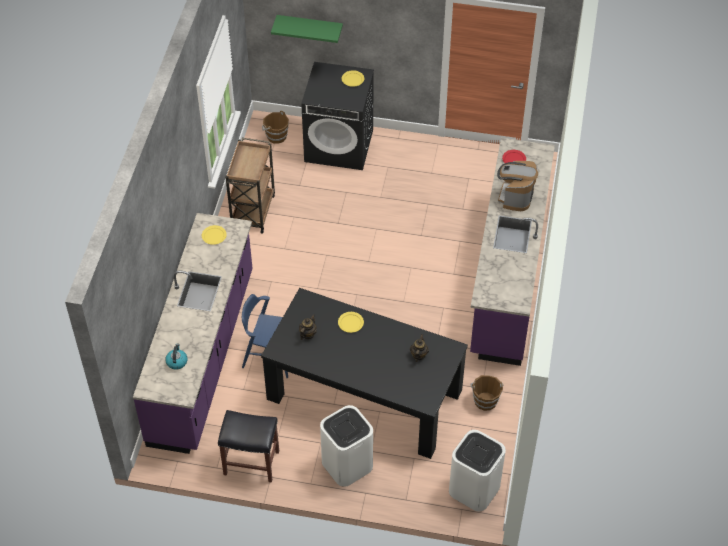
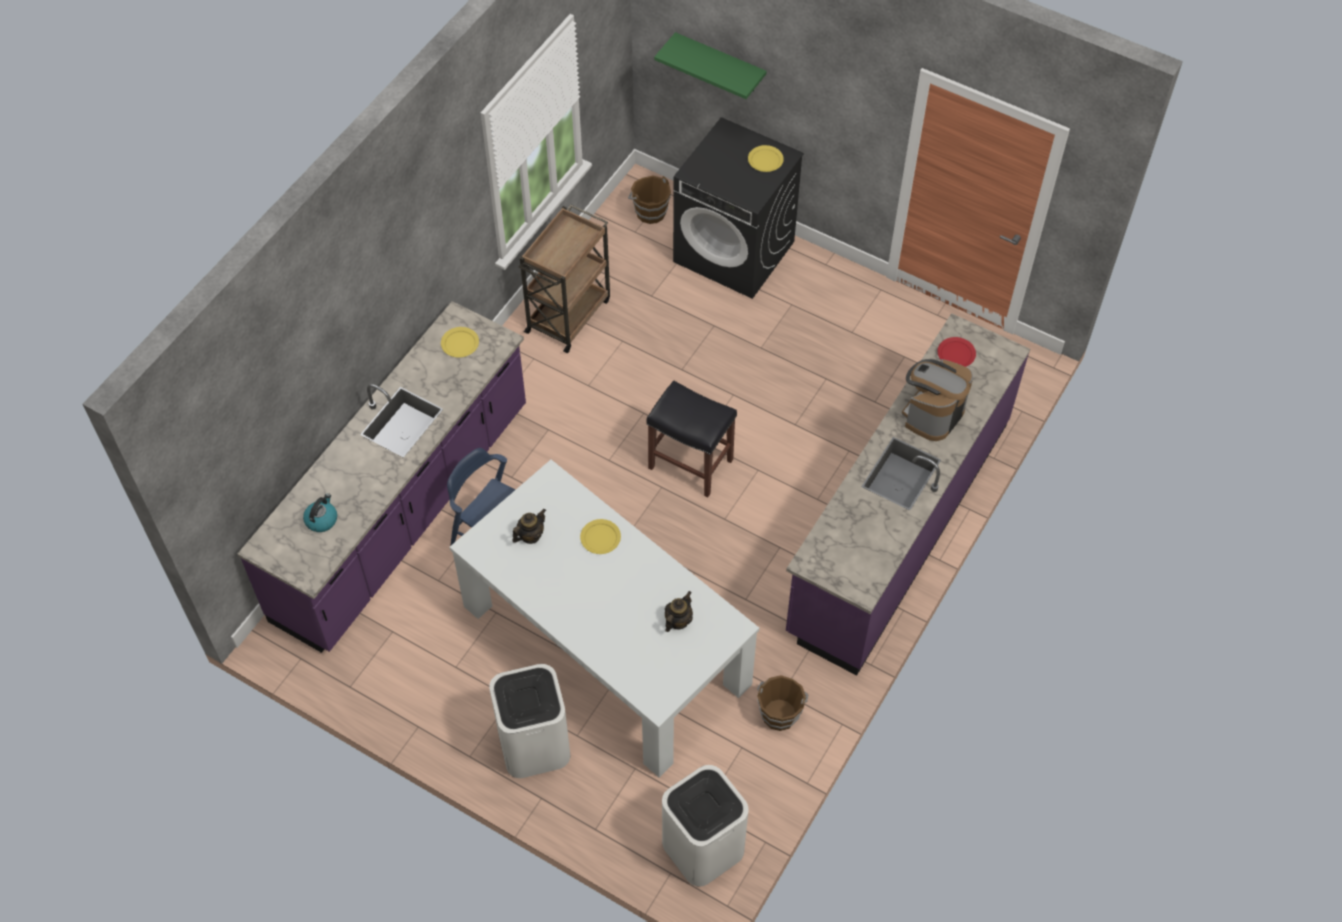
camera: 20 degrees right, 5 degrees up
(250, 463) = (399, 695): black stool -> black stool (689, 464)
(364, 394) = (606, 645): black dining table -> white dining table

